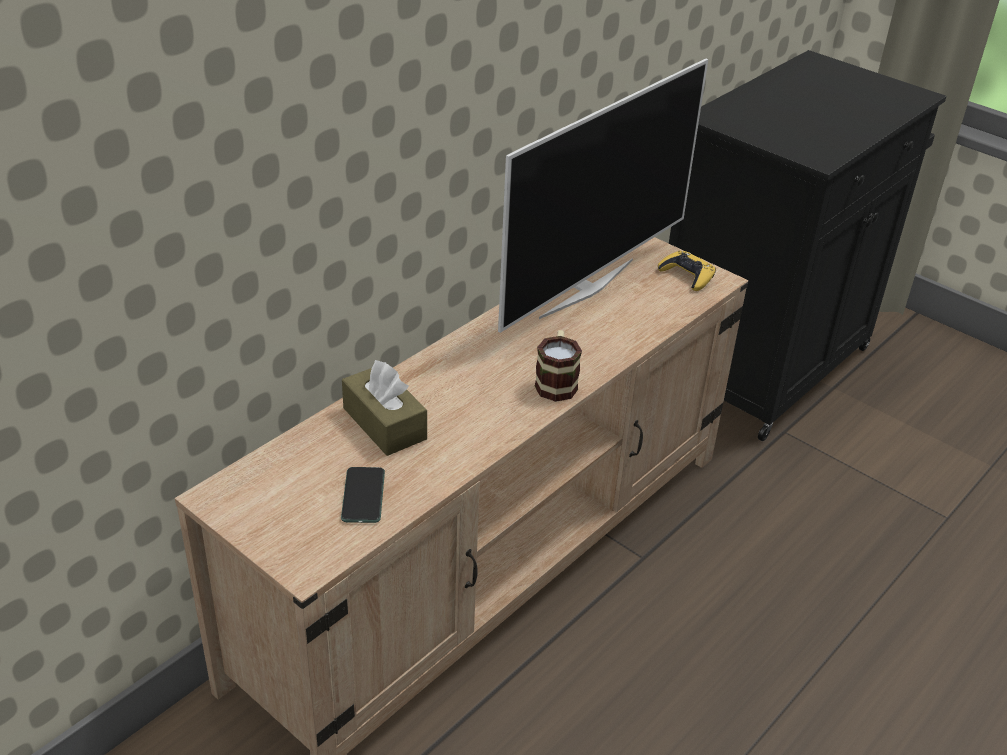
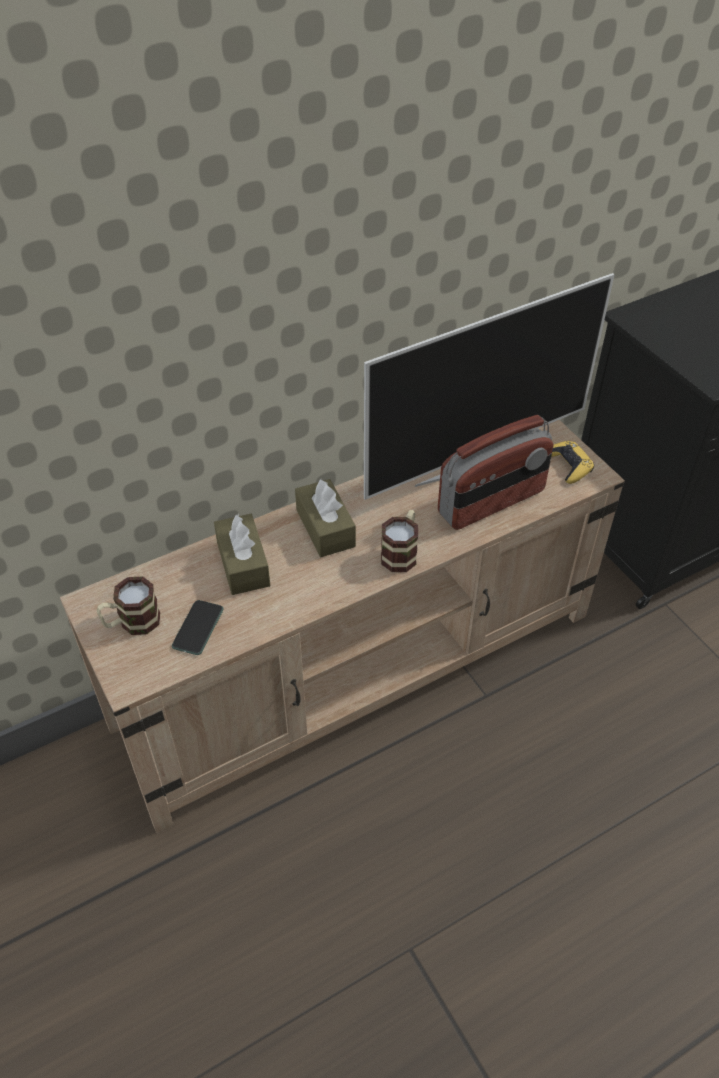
camera: 20 degrees right, 10 degrees up
(280, 506) = (132, 622): none -> mug
(461, 373) = (325, 528): none -> brown tissue box
(627, 320) = (492, 502): none -> radio

